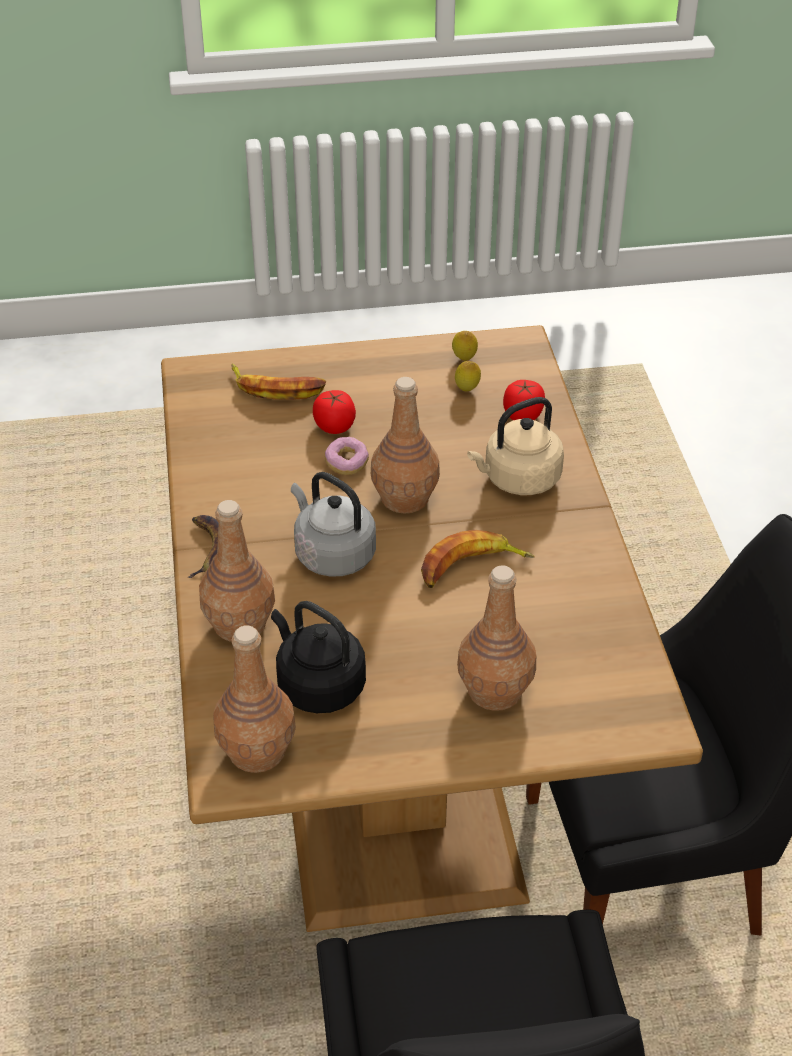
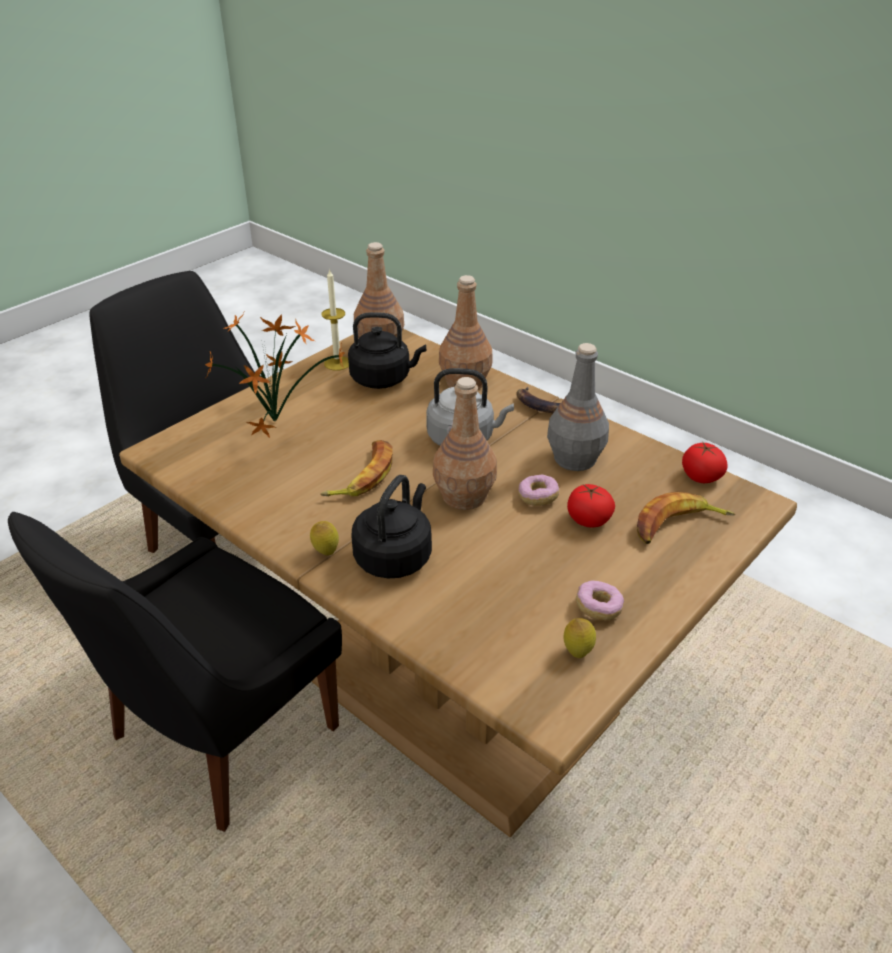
camera: 140 degrees right, 5 degrees down
(266, 478) = (574, 459): none -> grey bottle
(342, 749) = (337, 363): none -> candle
(415, 373) = (598, 608): none -> donut
(467, 390) = (532, 617): lemon -> lemon (326, 552)
(495, 691) = (277, 420): brown bottle -> potted plant
(518, 480) = (395, 556): beige kettle -> black kettle
(523, 415) = (454, 621): tomato -> tomato (700, 477)

